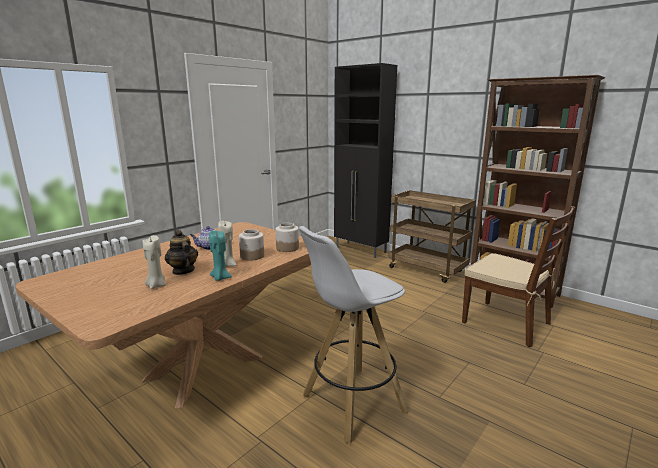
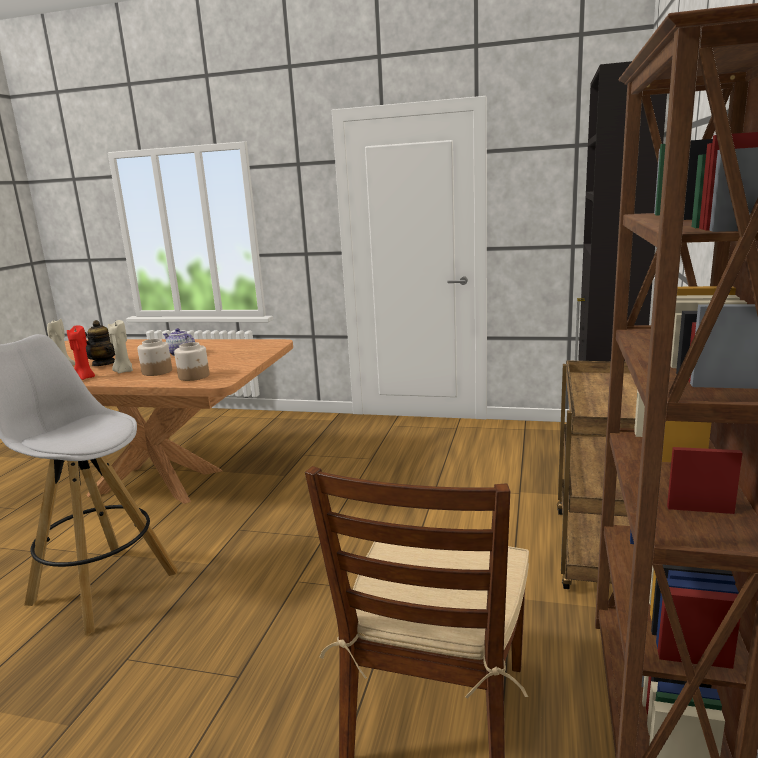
camera: 65 degrees right, 0 degrees up
(220, 278) = (84, 378): turquoise candle -> red candle

